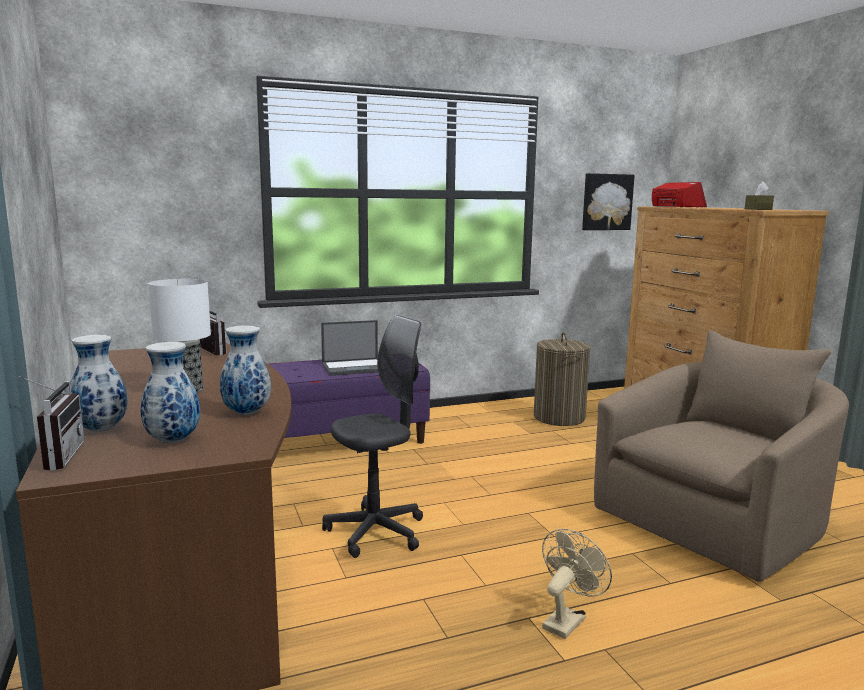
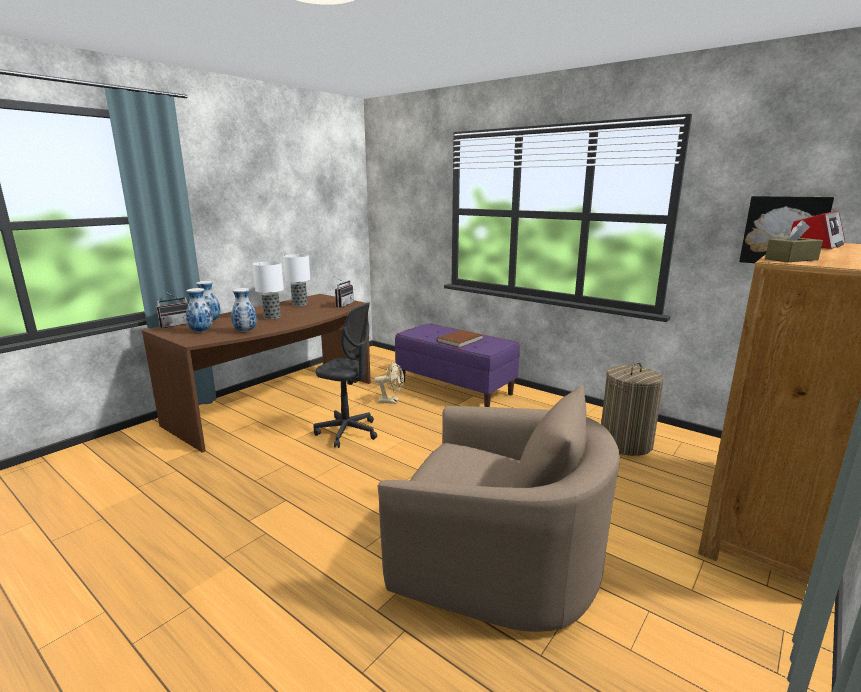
camera: 60 degrees right, 5 degrees up
(136, 368) = (299, 304): none -> table lamp
(355, 367) = (460, 340): laptop -> brown book
(567, 620) = (291, 513): beige fan -> beige fan (391, 401)

